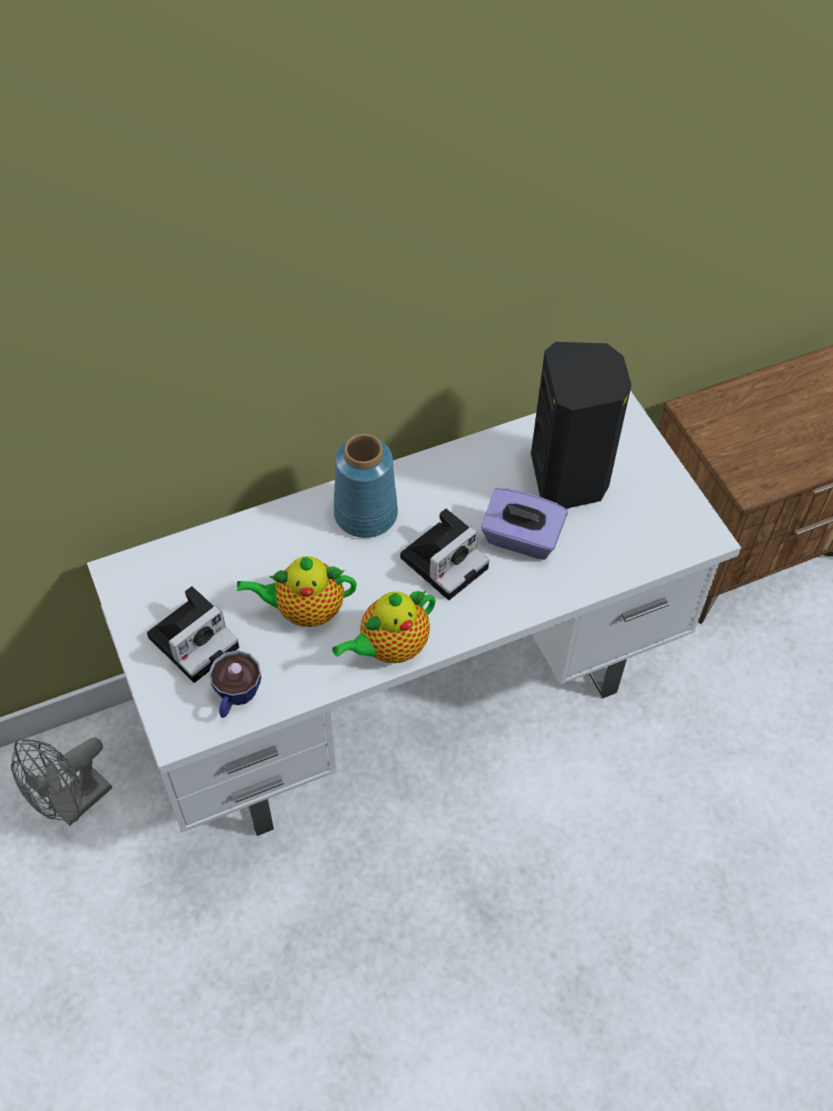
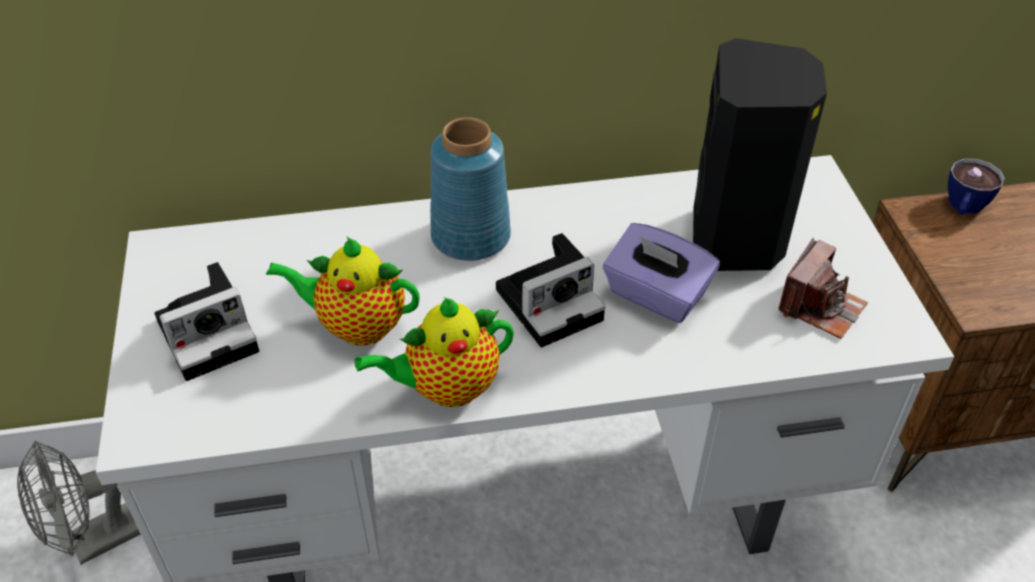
camera: 15 degrees right, 10 degrees down
(235, 698) = (228, 409): cup -> cup (963, 208)
(642, 525) = (820, 307): none -> camera

